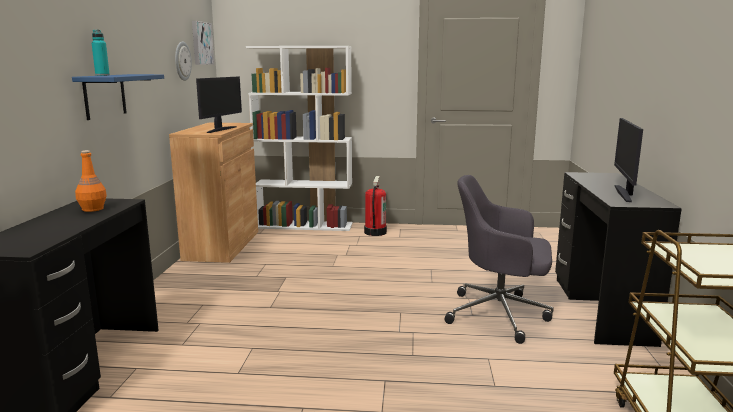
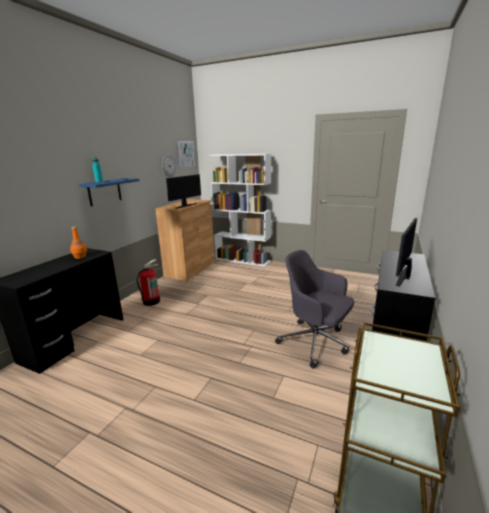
camera: 20 degrees right, 5 degrees up
(375, 232) = (279, 269): fire extinguisher -> fire extinguisher (151, 301)

